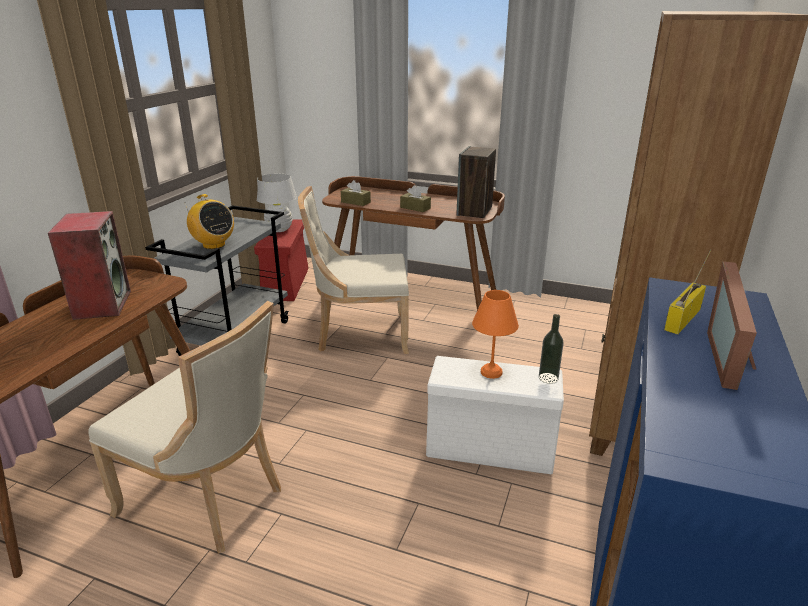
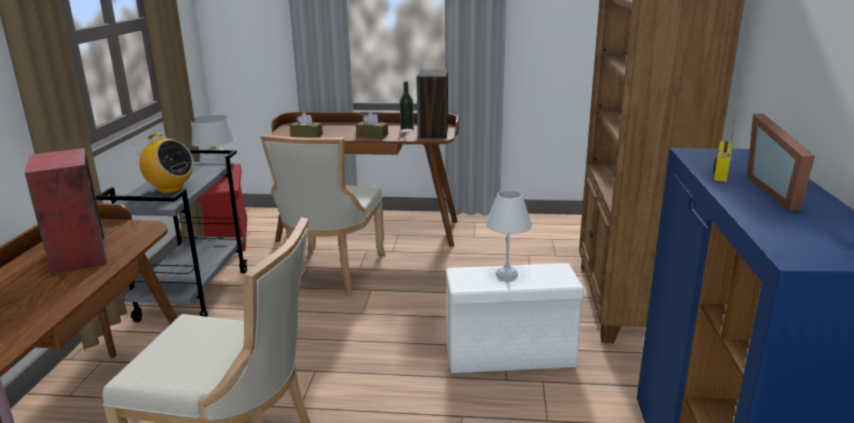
camera: 15 degrees left, 5 degrees down
(359, 334) = (331, 273): beige chair -> beige chair turned 60 degrees counterclockwise
(492, 372) = (507, 274): orange table lamp -> white table lamp
(548, 378) = (561, 272): bottle -> bottle (407, 130)

